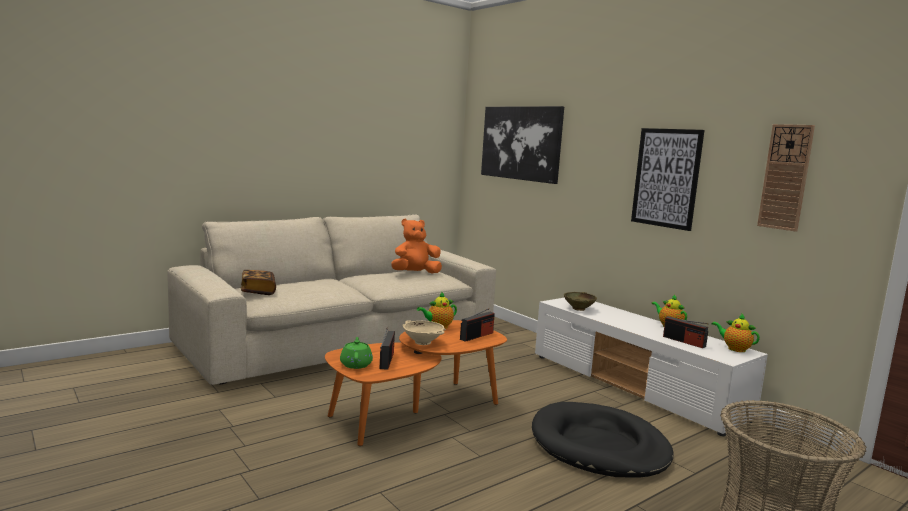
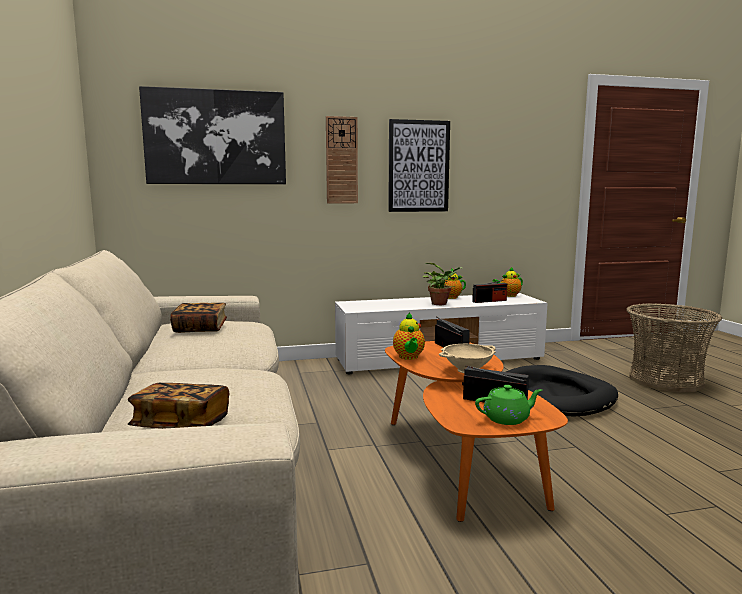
camera: 65 degrees left, 0 degrees up
(356, 364) = (507, 419): green teapot -> green teapot turned 150 degrees clockwise
(415, 273) = (200, 329): orange plush toy -> book
(579, 308) = (382, 307): beige bowl -> none
(631, 325) = (441, 304): none -> potted plant
(785, 177) = (515, 158): wall clock -> wall clock (341, 160)

